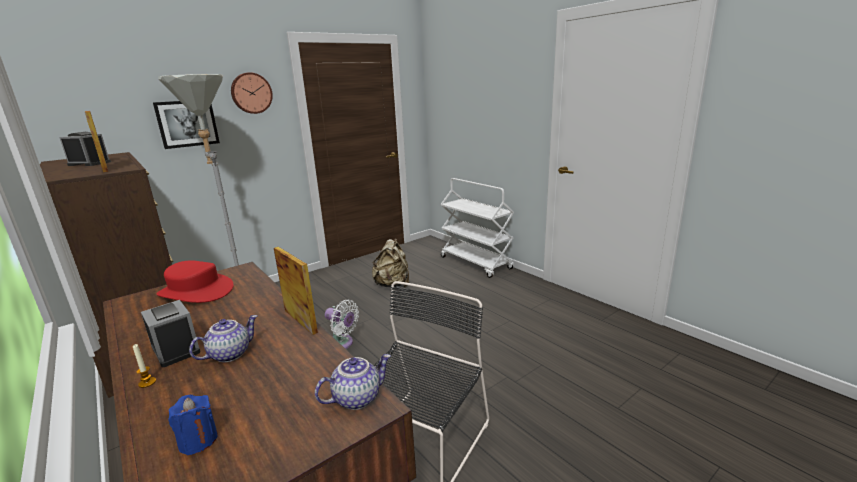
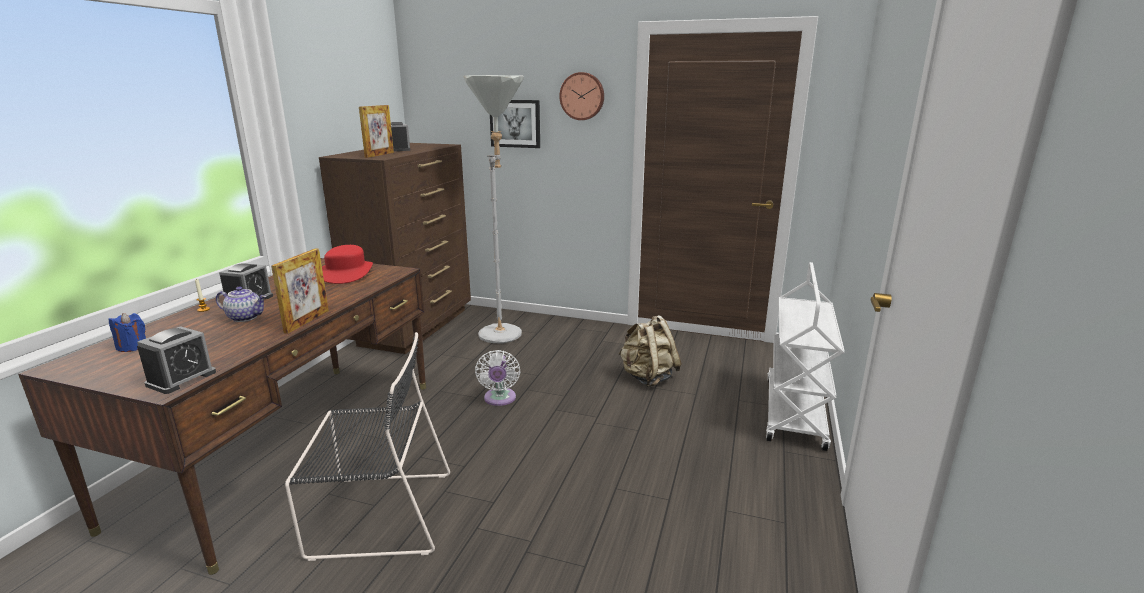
camera: 55 degrees right, 0 degrees up
(357, 397) = (181, 379): teapot -> alarm clock

